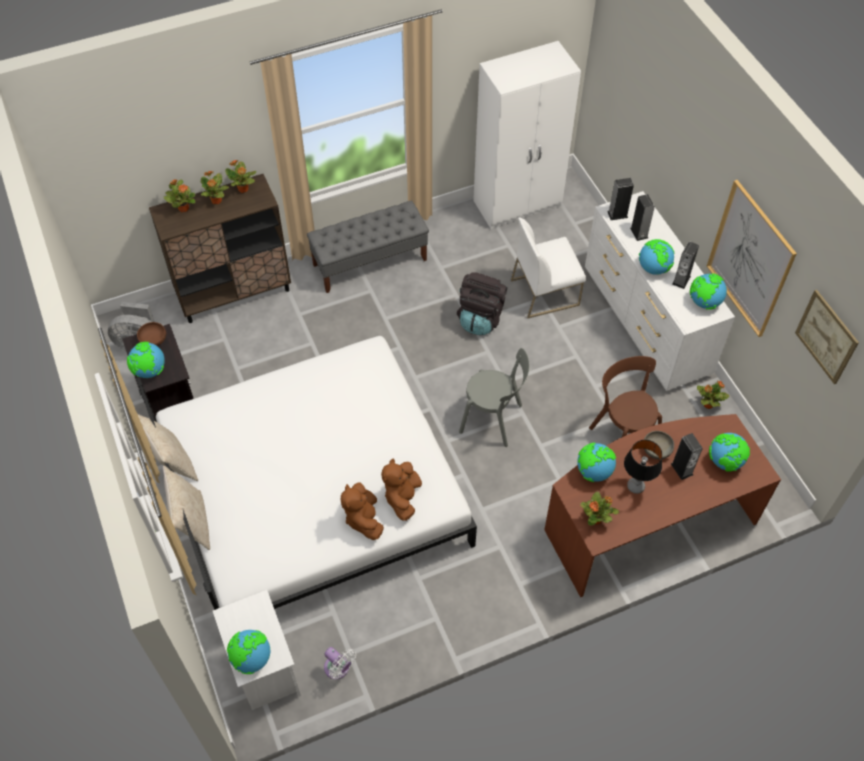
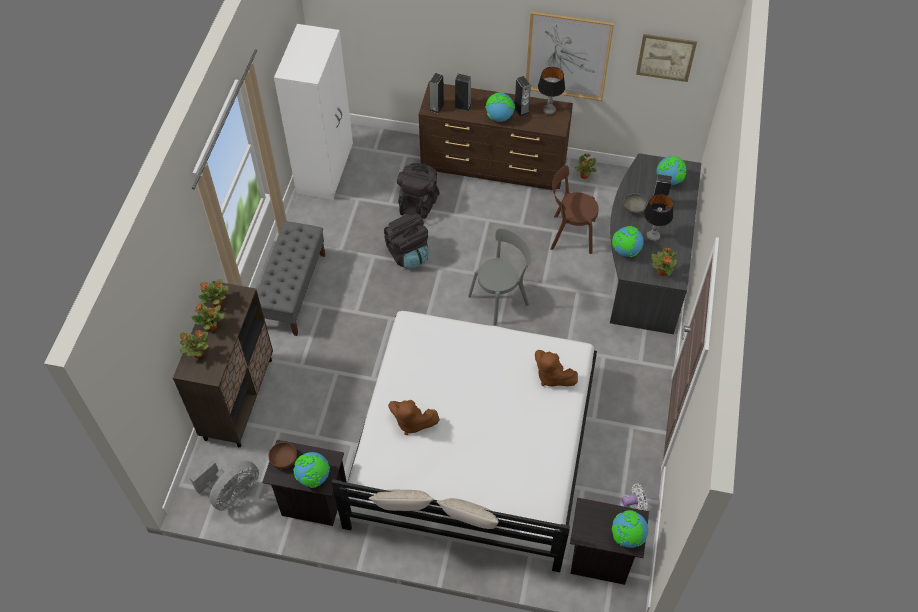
camera: 55 degrees left, 0 degrees up
(264, 671) = (599, 559): white nightstand -> black nightstand
(363, 519) = (551, 410): brown plush toy -> brown plush toy (411, 422)
(545, 292) = (418, 203): white chair -> black backpack
(645, 324) = (494, 166): white dresser -> brown dresser
(647, 521) = (645, 263): brown desk -> grey desk
(704, 302) = (549, 110): globe -> table lamp

